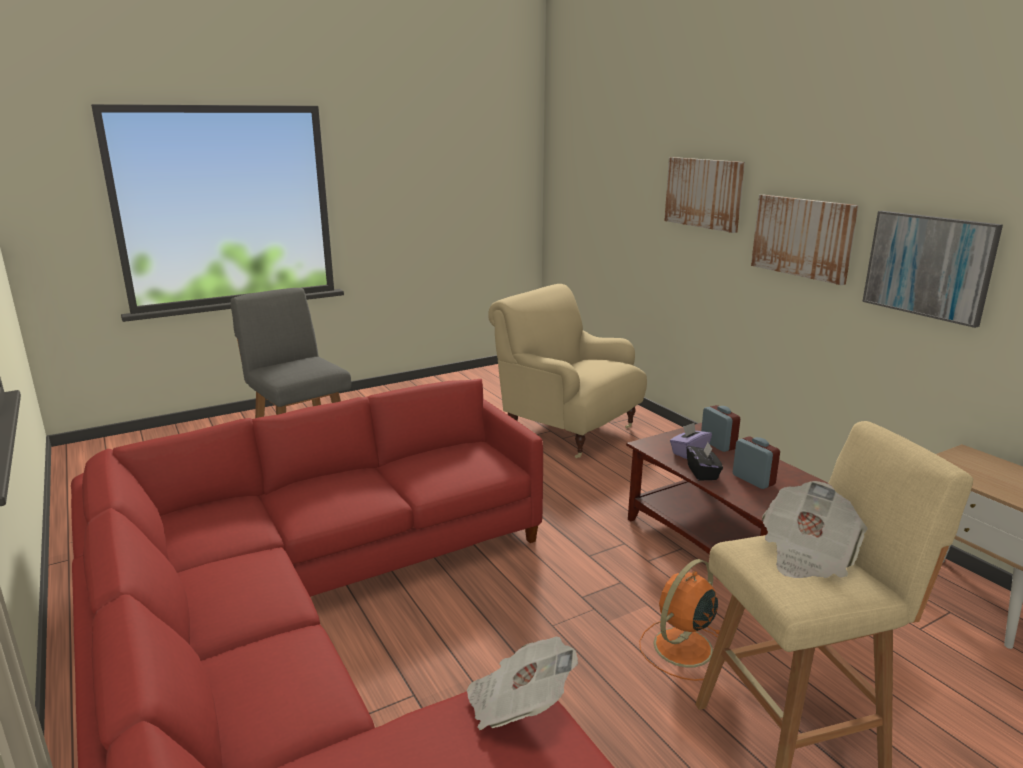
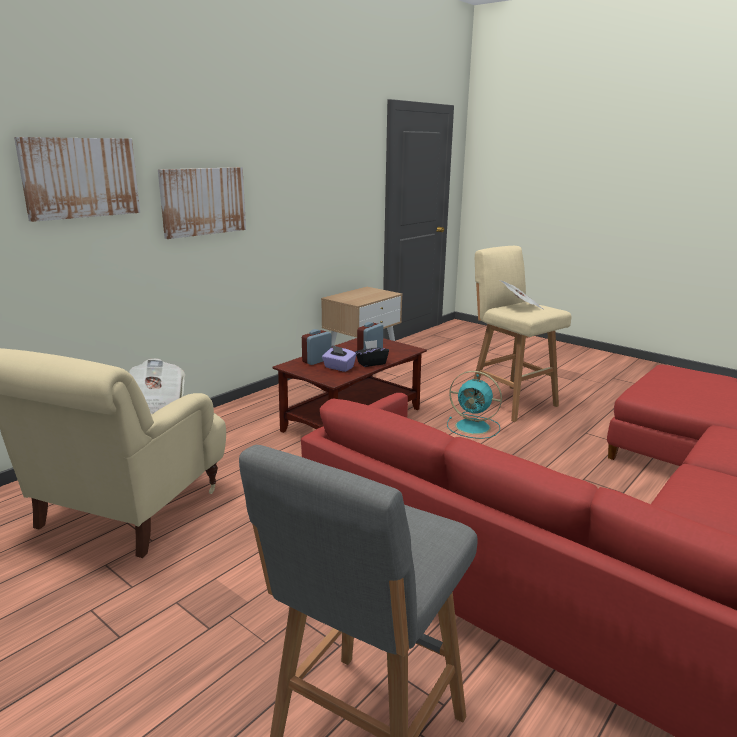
camera: 110 degrees left, 0 degrees up
(518, 704) = (648, 390): newspaper -> newspaper (156, 401)
(681, 648) = (474, 427): orange fan -> turquoise fan
(928, 266) = (286, 200): picture -> none

